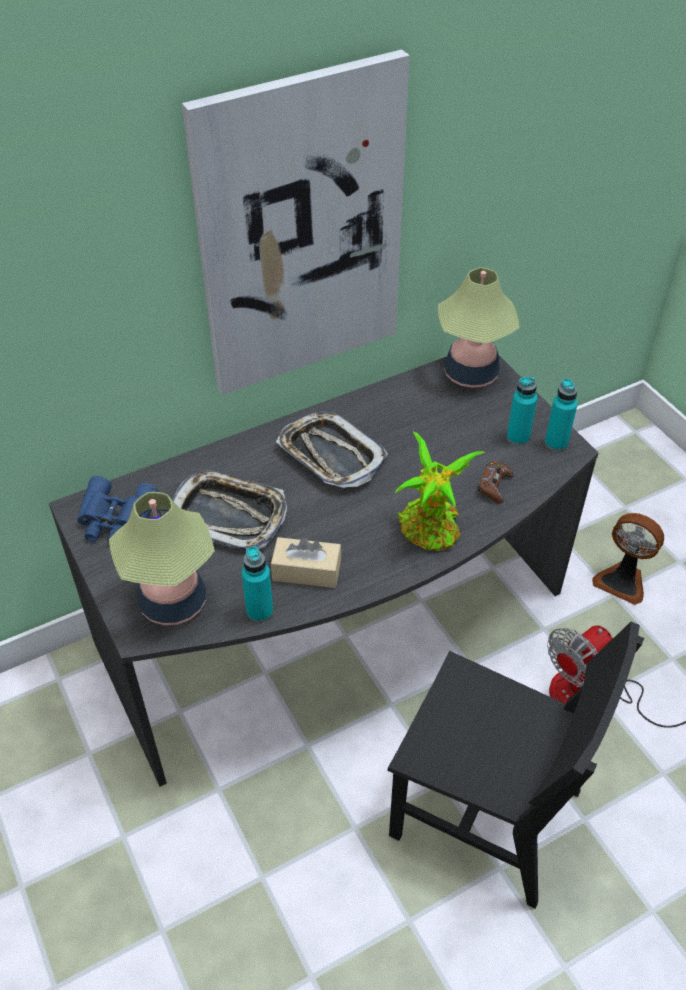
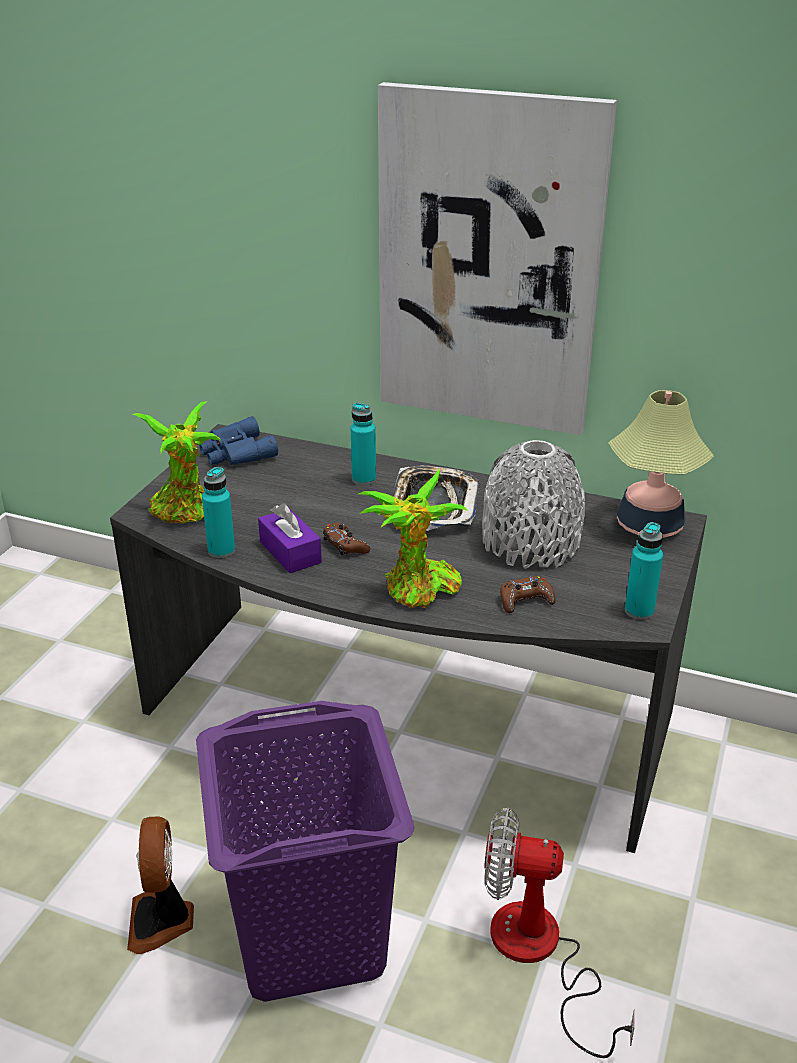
camera: 50 degrees right, 15 degrees down
(173, 601) = (186, 511): table lamp -> potted plant
(229, 515) = (302, 493): tray -> none
(306, 571) = (290, 552): beige tissue box -> purple tissue box
(331, 534) = (345, 545): none -> brown game controller
(432, 439) = (530, 543): none -> grey vase
(486, 814) = (309, 937): black chair -> purple laundry basket
(518, 437) = (609, 586): turquoise bottle -> turquoise bottle (364, 479)
(622, 581) = (720, 896): fan -> fan (162, 921)

